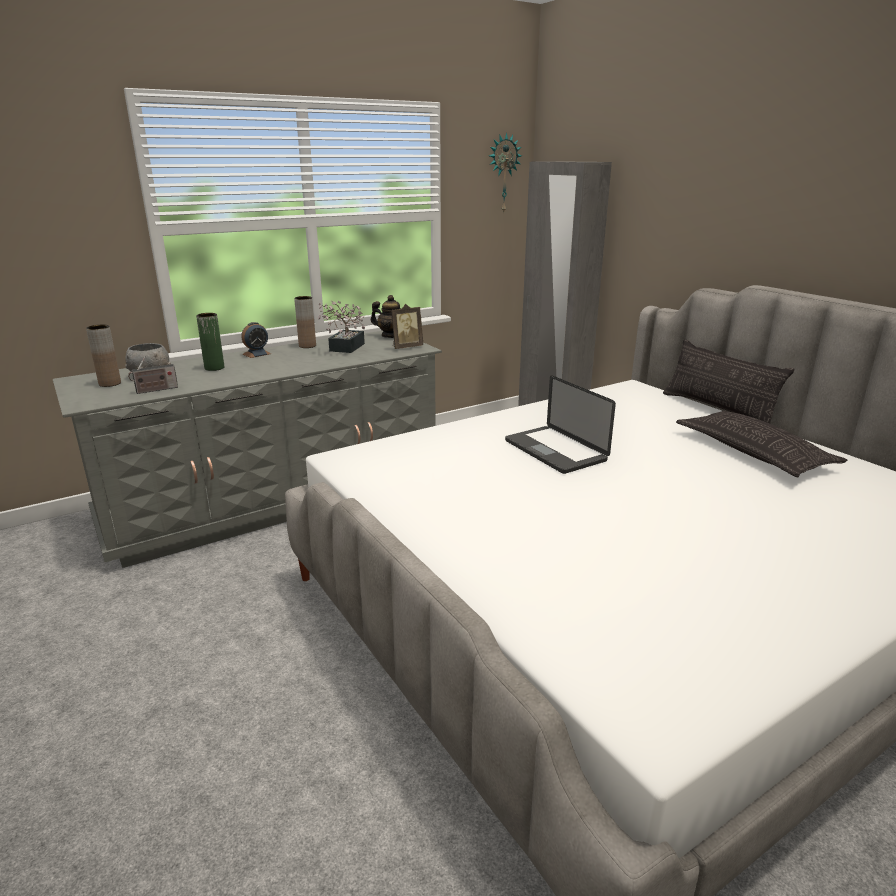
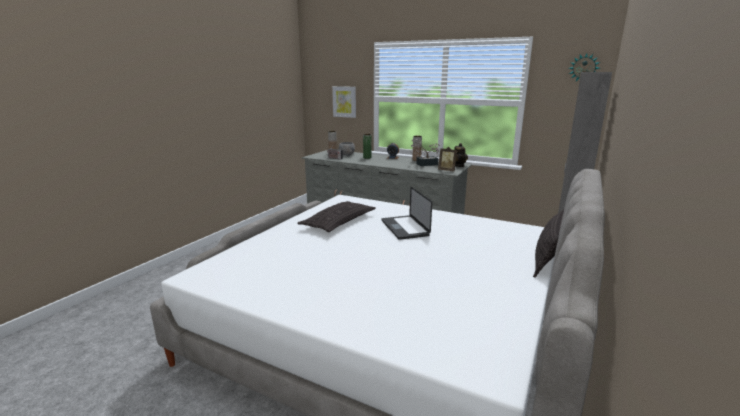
camera: 60 degrees right, 5 degrees down
(58, 246) = (344, 101): none -> picture
(555, 451) = (404, 228): laptop -> laptop turned 45 degrees counterclockwise
(753, 452) = (486, 275): pillow -> pillow (339, 221)

